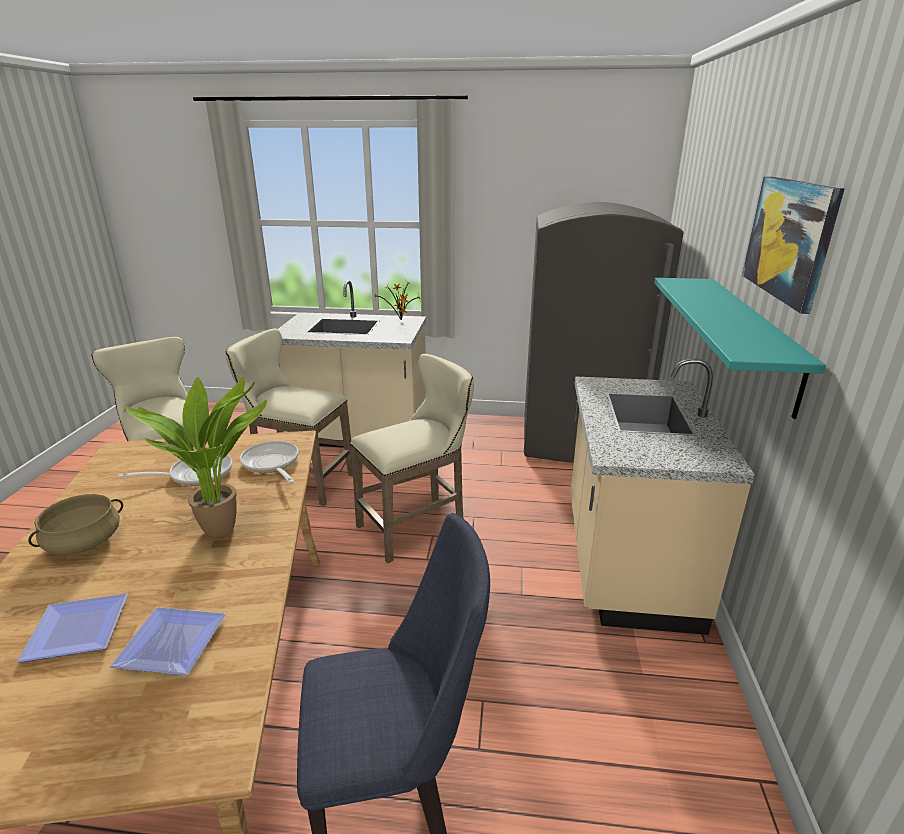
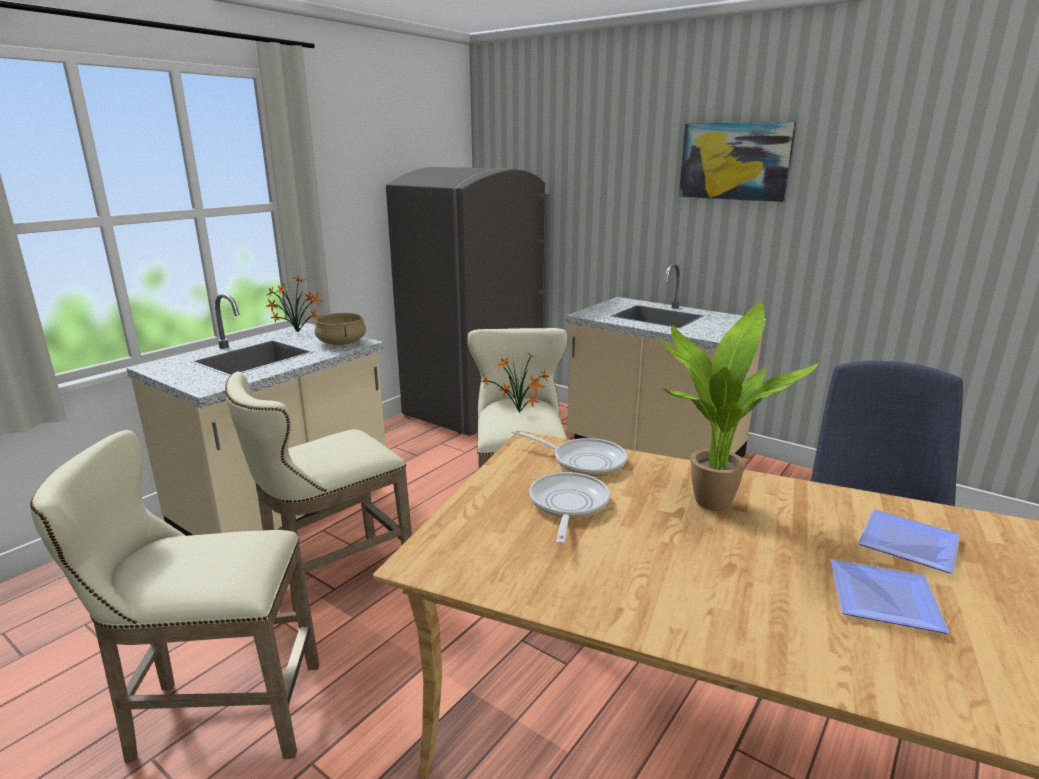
camera: 60 degrees left, 5 degrees down
(84, 542) = (696, 594): beige cooking pot -> beige cooking pot (342, 343)
(271, 464) = (583, 461): frying pan -> frying pan turned 150 degrees counterclockwise
(402, 432) = (519, 414): none -> potted plant
(750, 339) = (703, 238): turquoise shelf -> none

